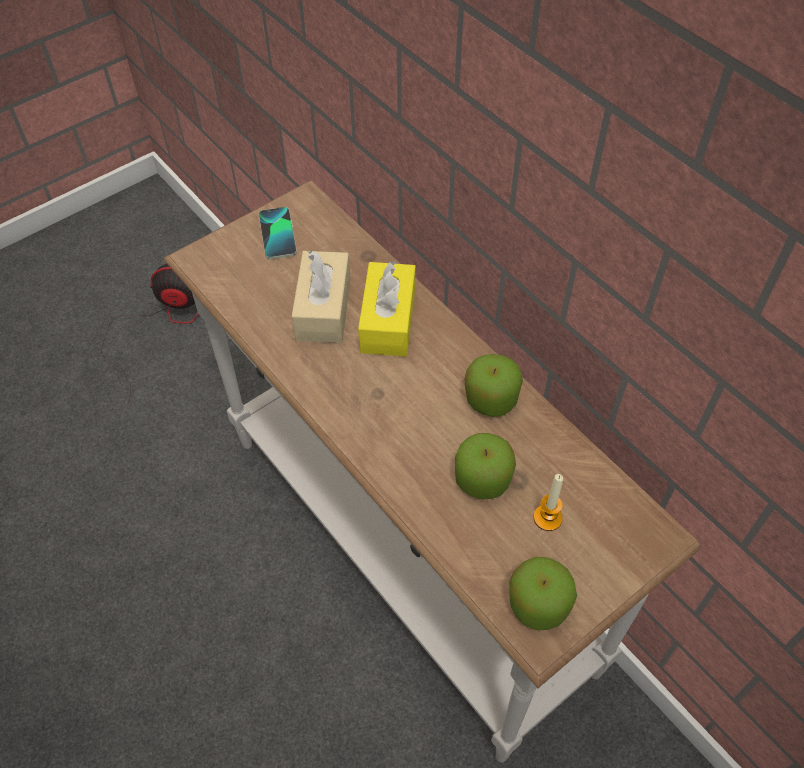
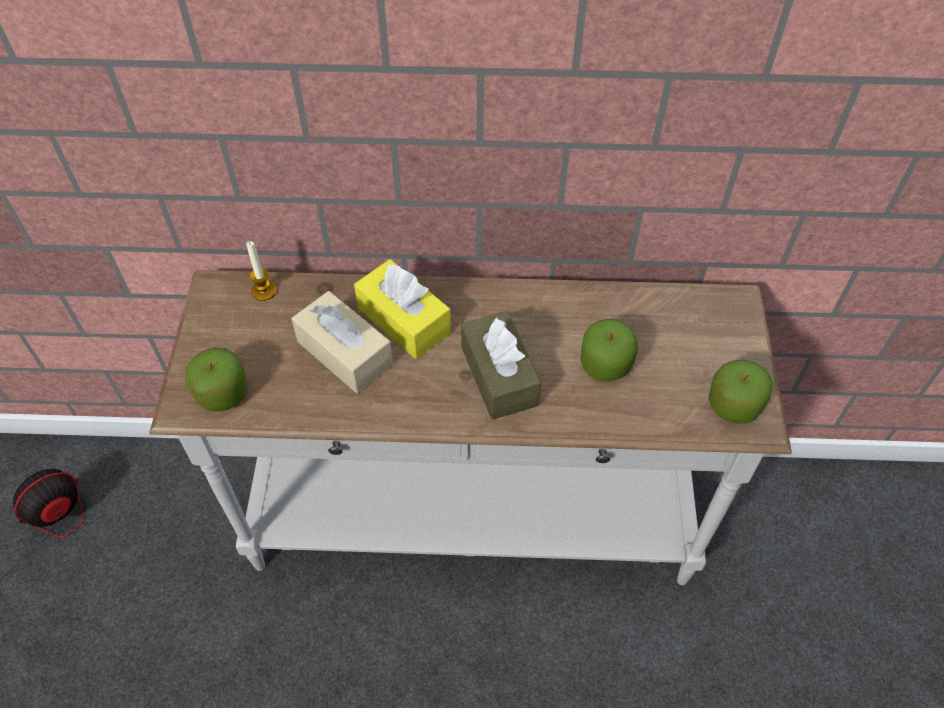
camera: 50 degrees left, 0 degrees up
(278, 234) = (229, 331): phone -> none
(397, 415) = (499, 376): none -> brown tissue box
(491, 399) = (541, 310): apple -> apple (222, 393)
(547, 518) = (671, 350): candle -> candle (264, 291)

